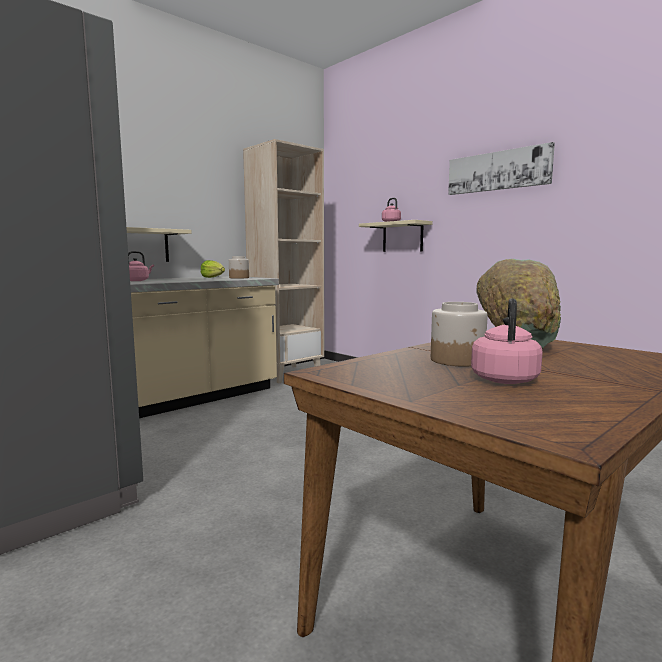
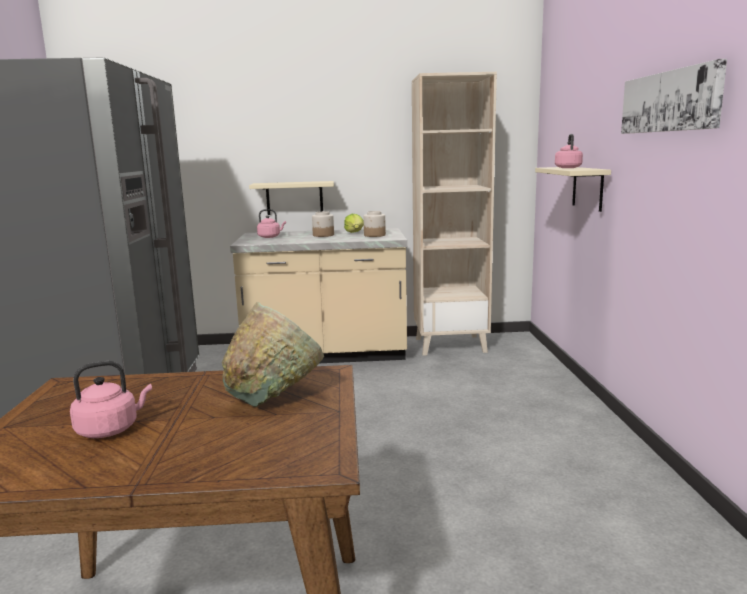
camera: 40 degrees right, 5 degrees up
(458, 360) = (164, 399): jar -> jar (323, 235)

